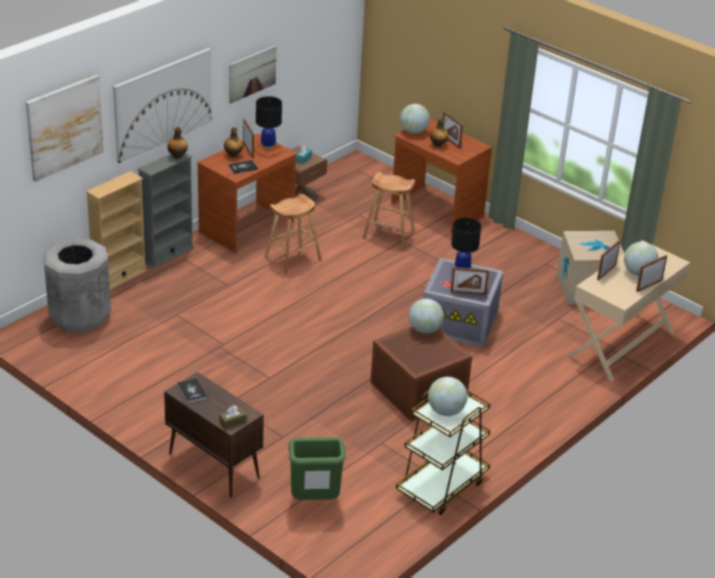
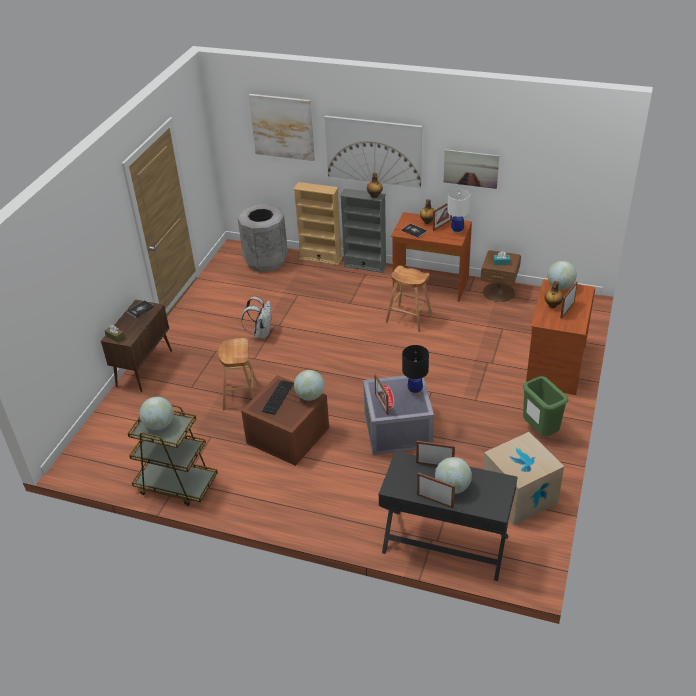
camera: 70 degrees right, 5 degrees up
(227, 360) = (261, 333): none -> white backpack
(268, 146) = (457, 230): black table lamp -> white table lamp
(314, 501) = (128, 425): green trash can -> green trash can (539, 431)
(389, 234) = (489, 352): brown stool -> brown stool (240, 395)
(410, 350) = (277, 397): none -> keyboard
(621, 345) = (445, 544): beige desk -> black desk

